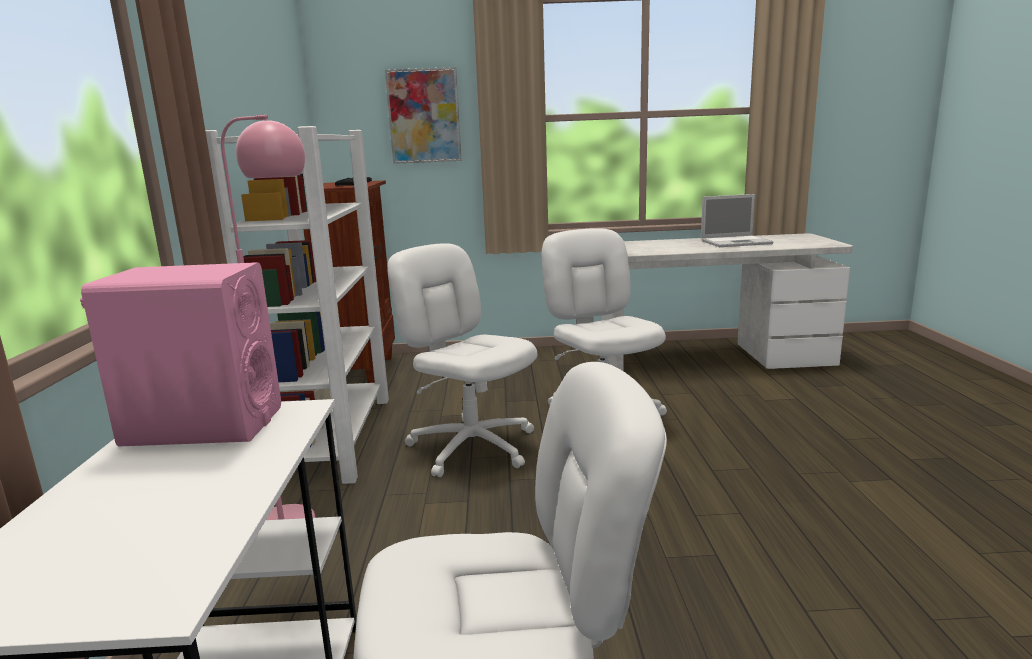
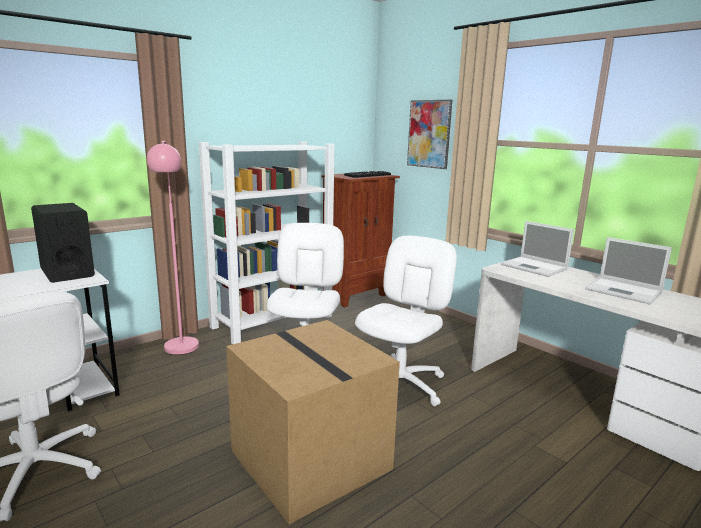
camera: 50 degrees right, 0 degrees up
(203, 426) = (67, 273): pink speaker -> black speaker
(642, 245) = (535, 267): none -> laptop
(696, 508) = (307, 459): none -> cardboard box

